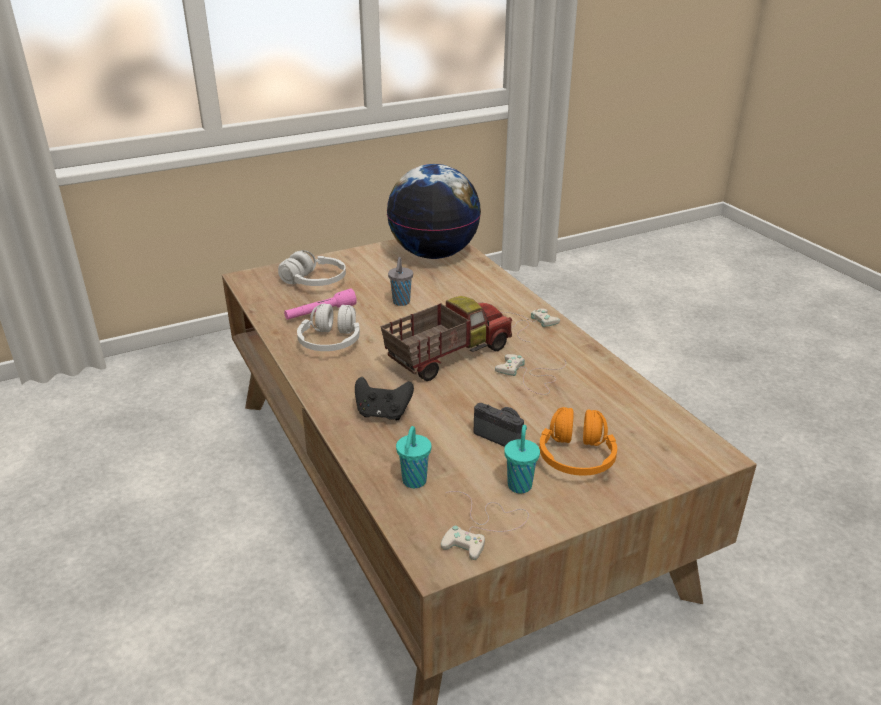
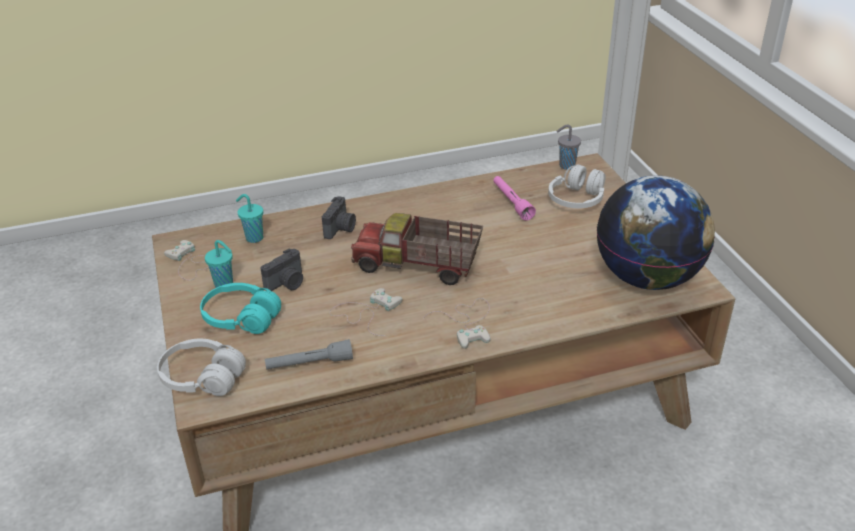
camera: 100 degrees right, 5 degrees up
(331, 342) = (458, 207): white headphones -> white headphones (202, 378)
(383, 413) = (341, 229): black game controller -> camera
(401, 302) = (527, 248): grey cup -> grey cup (566, 166)
(447, 356) = (417, 267): toy truck -> toy truck turned 135 degrees clockwise
(576, 457) = (241, 318): orange headphones -> turquoise headphones
(621, 399) = (309, 364): none -> grey flashlight

